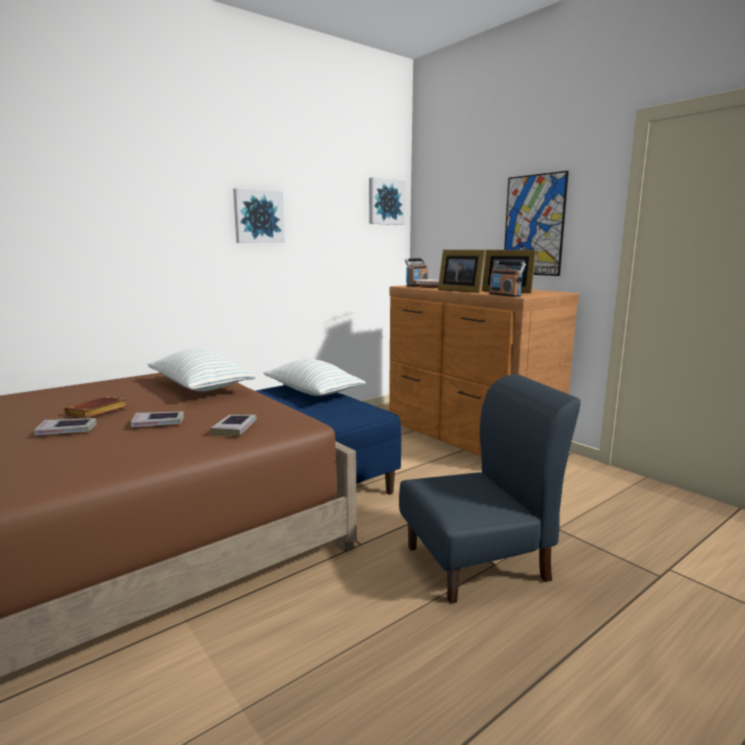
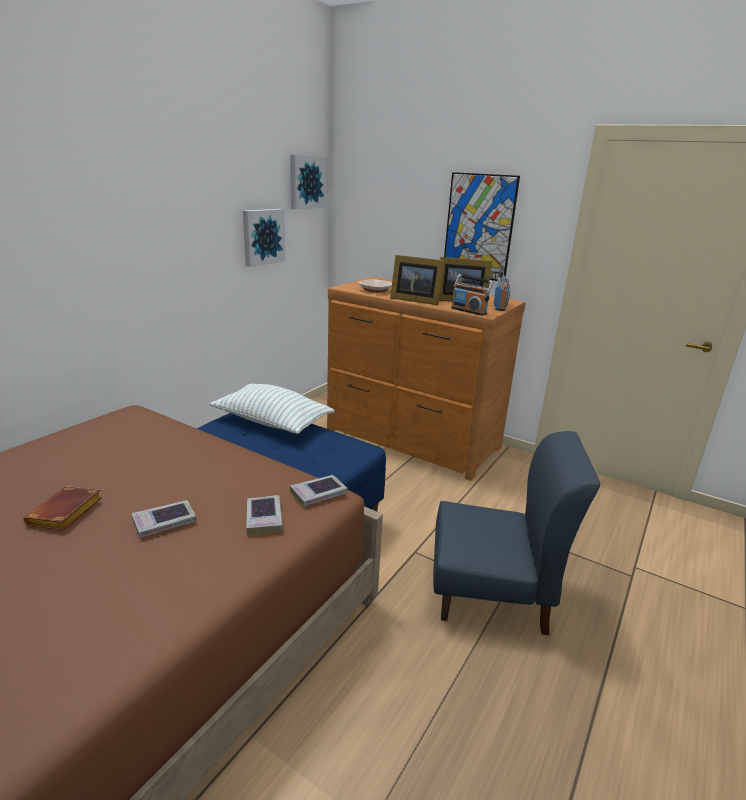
camera: 20 degrees left, 10 degrees up
(67, 431) = (53, 557): book -> book (318, 494)
(200, 387) = (164, 446): pillow -> none
(258, 217) = (176, 211): picture -> picture (262, 236)
(416, 285) = (355, 285): radio -> radio (500, 306)
(478, 563) = (491, 594): blue chair -> blue chair turned 45 degrees clockwise

